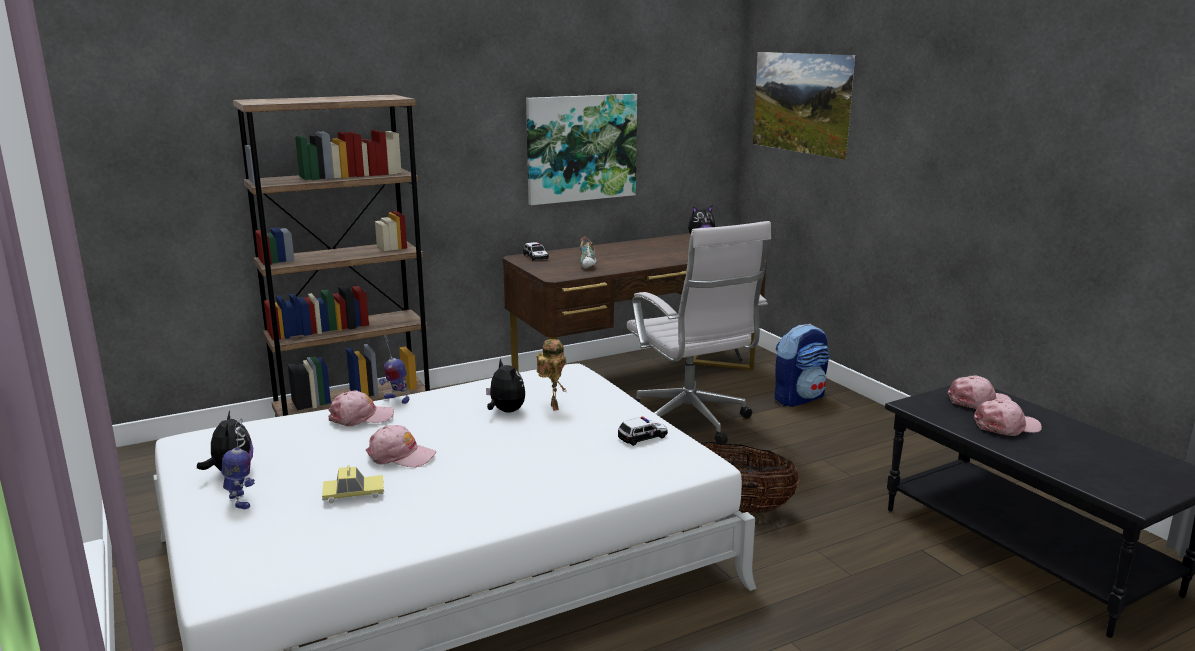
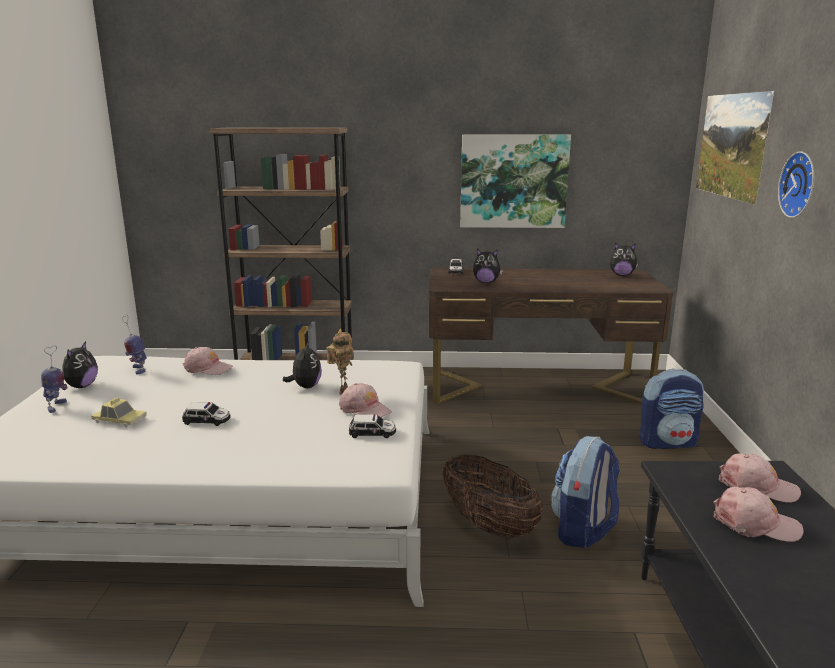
camera: 30 degrees right, 0 degrees up
(396, 399) = (251, 361): toy robot -> toy robot (138, 370)
(400, 456) = (185, 401): pink cap -> pink cap (365, 410)
(461, 467) = (207, 420): none -> toy car
(588, 265) = (486, 282): shoe -> plush toy
(691, 423) = (537, 440): white office chair -> none
(810, 488) = (583, 530): none -> backpack
(903, 142) = (801, 185): none -> wall clock

